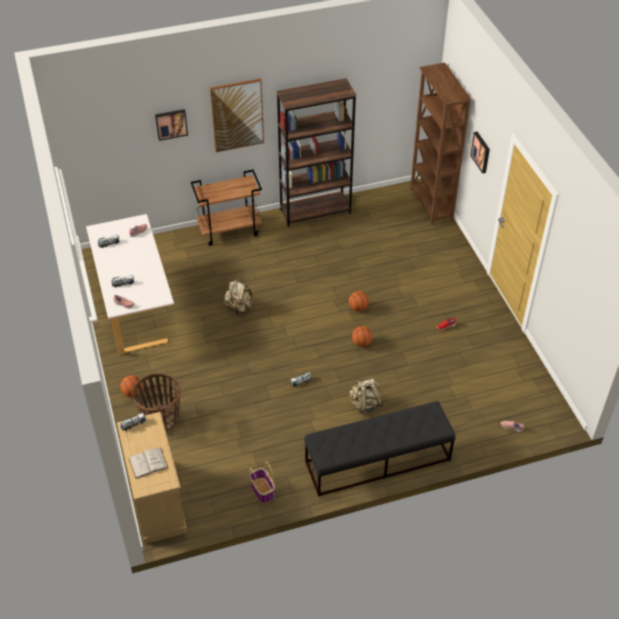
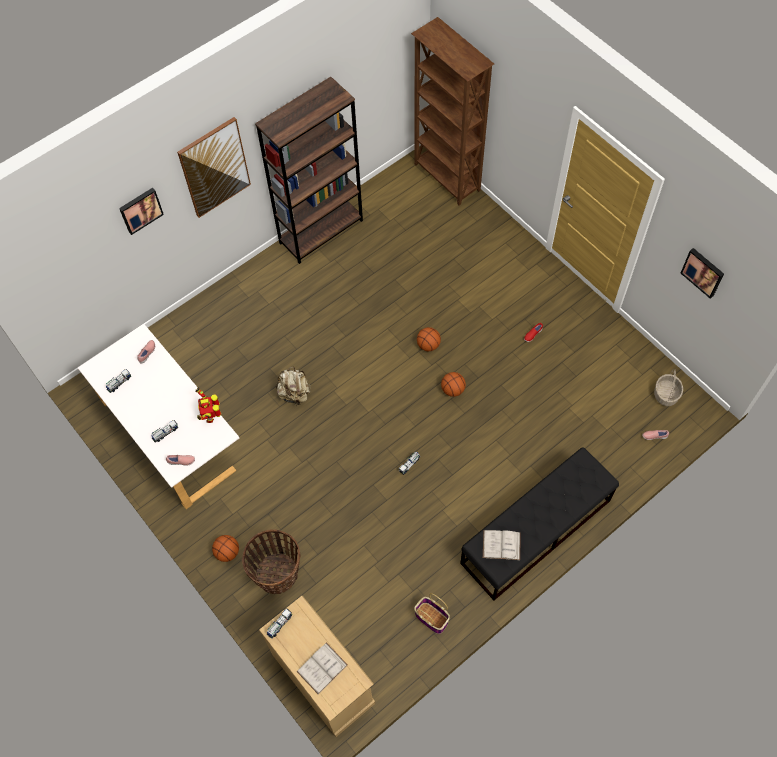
camera: 20 degrees left, 15 degrees up
(161, 283) = (211, 416): none -> toy robot
(230, 230) = (234, 292): brown cart -> none
(336, 443) = (501, 545): none -> white book
(365, 404) = (491, 467): beige backpack -> none
(481, 152) = (519, 122): picture -> picture (703, 272)
(536, 402) = (666, 395): none -> basket

